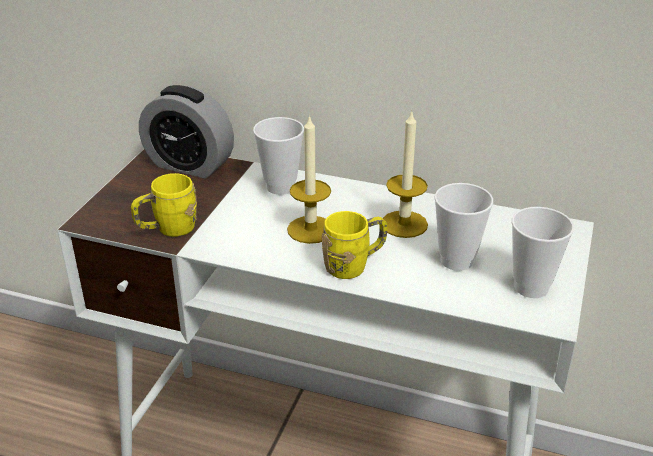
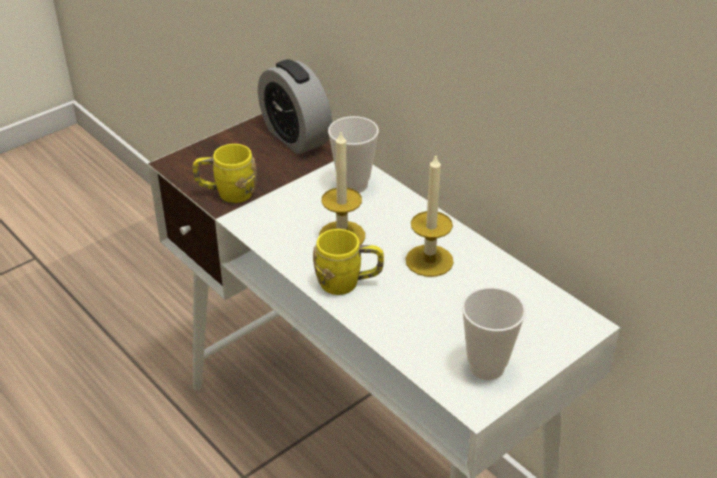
camera: 30 degrees right, 5 degrees up
(456, 261) = (442, 314): cup -> none

